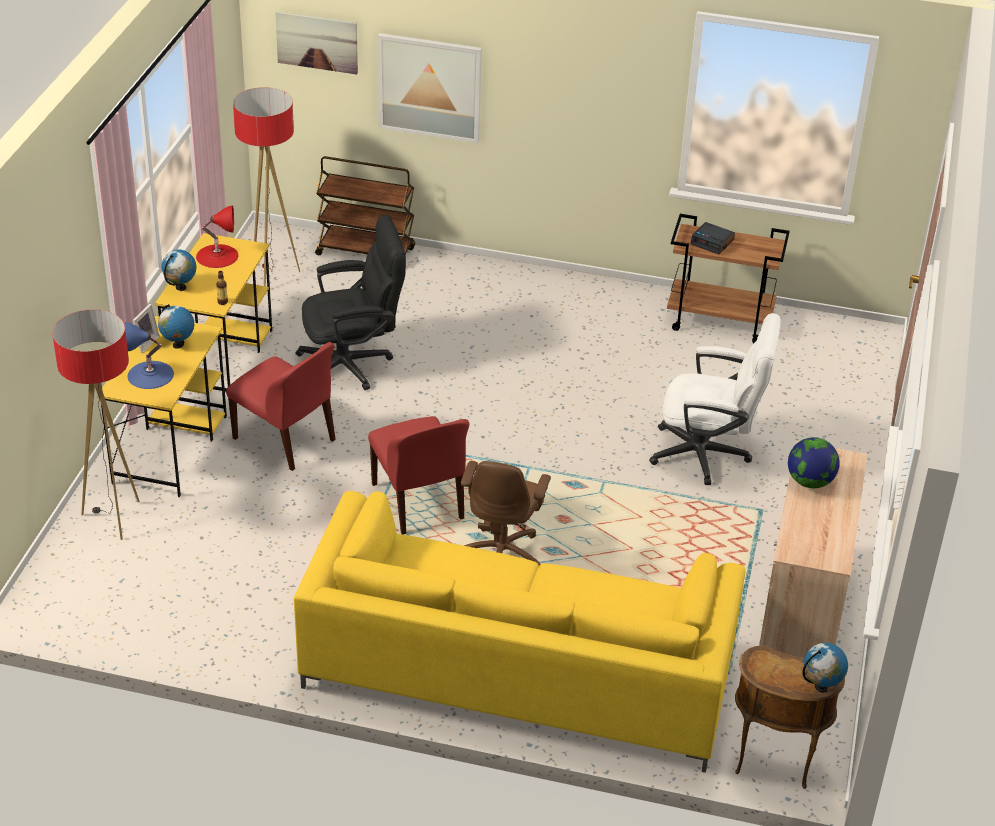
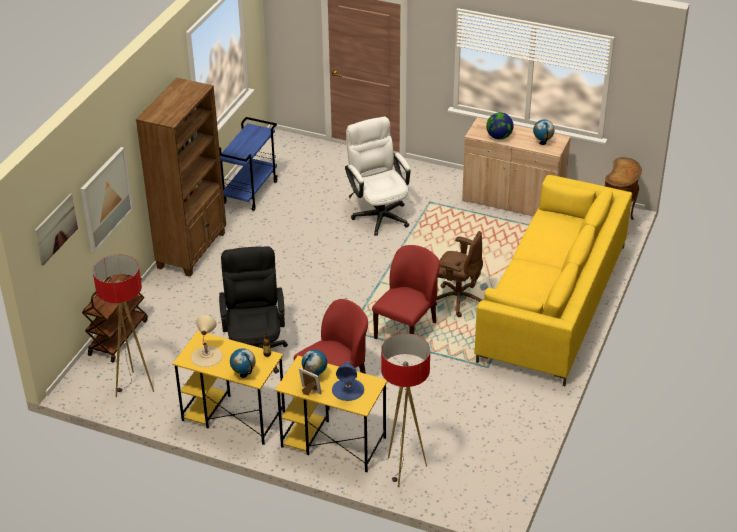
camera: 80 degrees left, 0 degrees up
(217, 256) = (206, 356): red table lamp -> beige table lamp
(418, 503) = (406, 329): red chair -> red chair turned 45 degrees counterclockwise
(562, 287) = (192, 250): none -> brown bookcase
(709, 455) = (378, 213): white office chair -> white office chair turned 45 degrees counterclockwise
(712, 242) = (242, 148): alarm clock -> none
(720, 322) = (250, 192): brown cart -> blue cart
(821, 687) = (634, 164): globe -> globe (542, 143)

